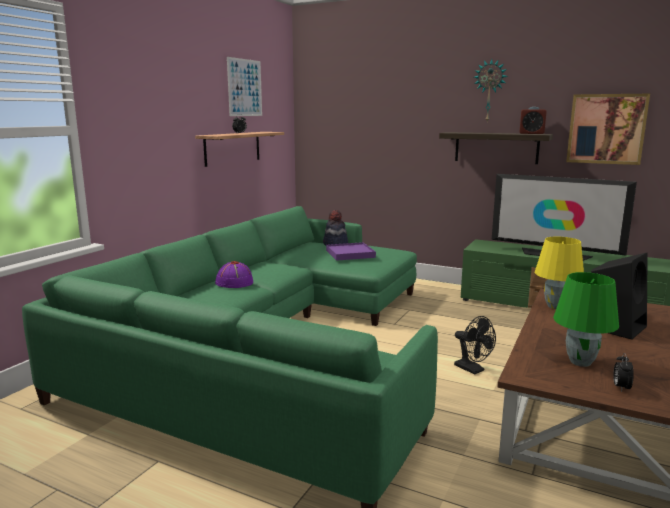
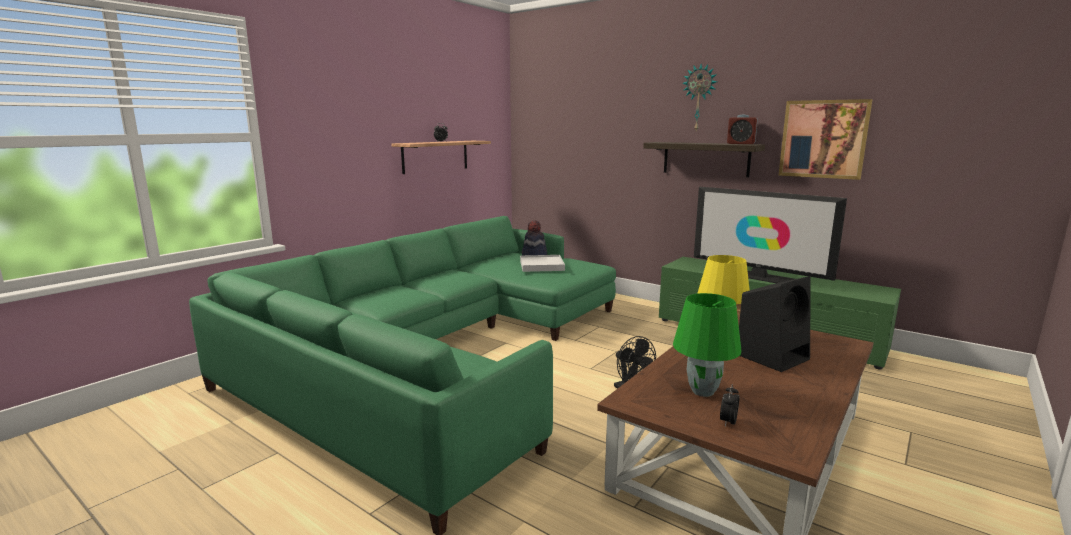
camera: 10 degrees right, 0 degrees up
(234, 283) = (408, 288): purple hat -> none
(245, 87) = (451, 96): picture -> none
(350, 254) = (542, 266): purple tray -> white tray

